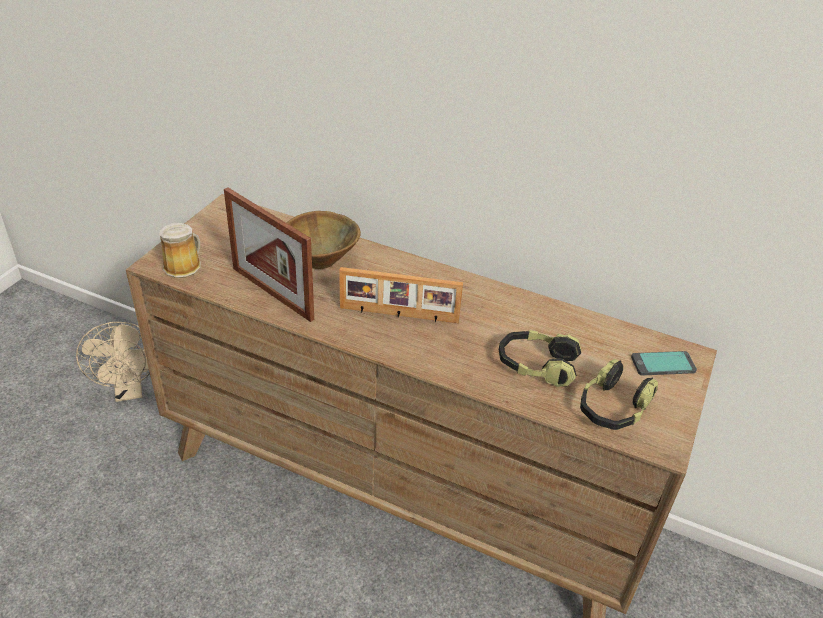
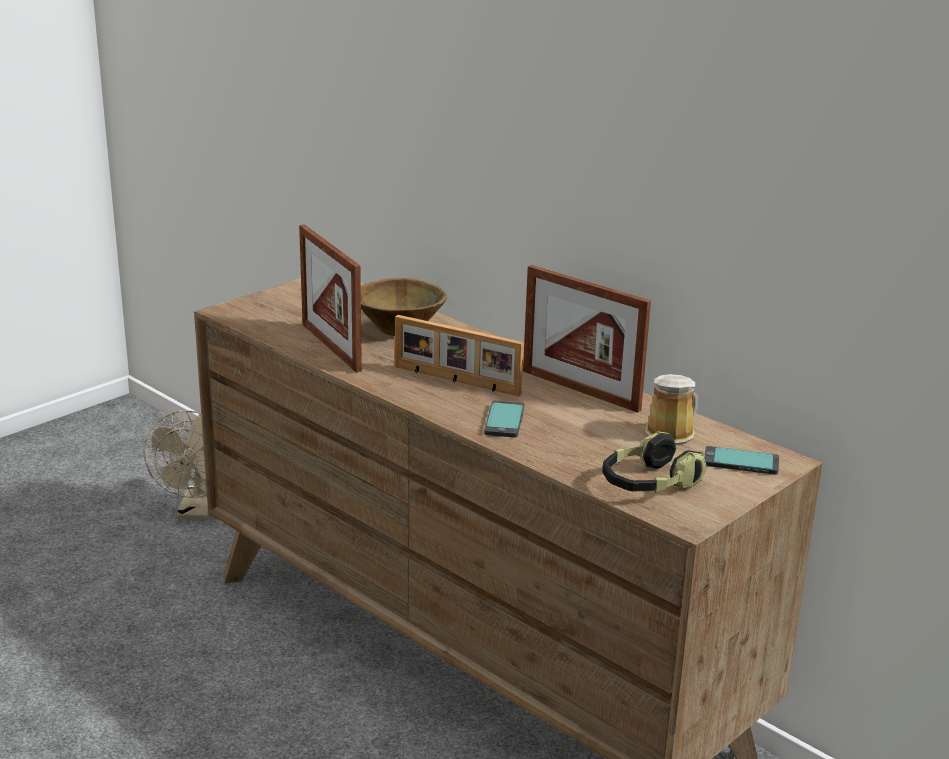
camera: 20 degrees right, 15 degrees down
(184, 266) = (253, 316): mug -> mug (672, 433)
(463, 356) = (505, 420): none -> phone
(501, 305) = (580, 390): none -> picture frame
(536, 366) = (583, 440): headphones -> none

